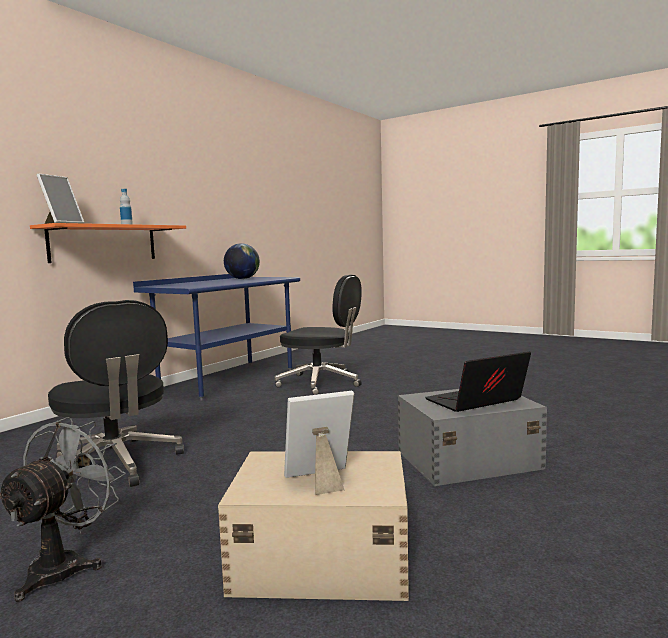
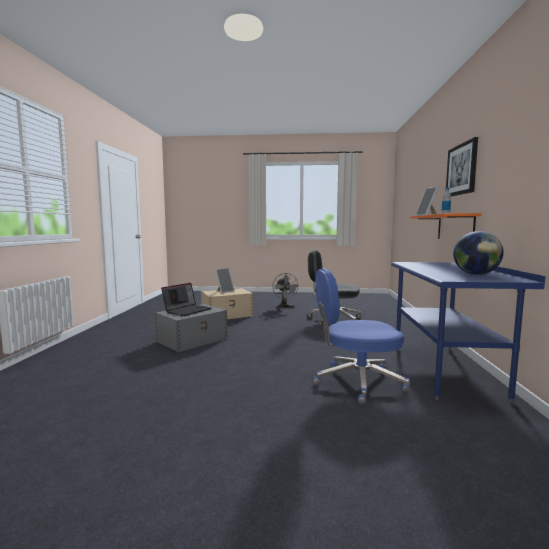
camera: 150 degrees right, 0 degrees up
(105, 166) = (462, 169): none -> picture
(321, 383) = (357, 382): black office chair -> blue office chair

